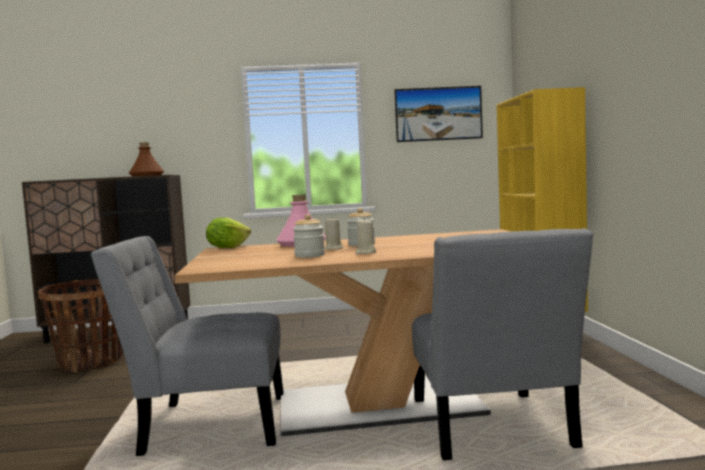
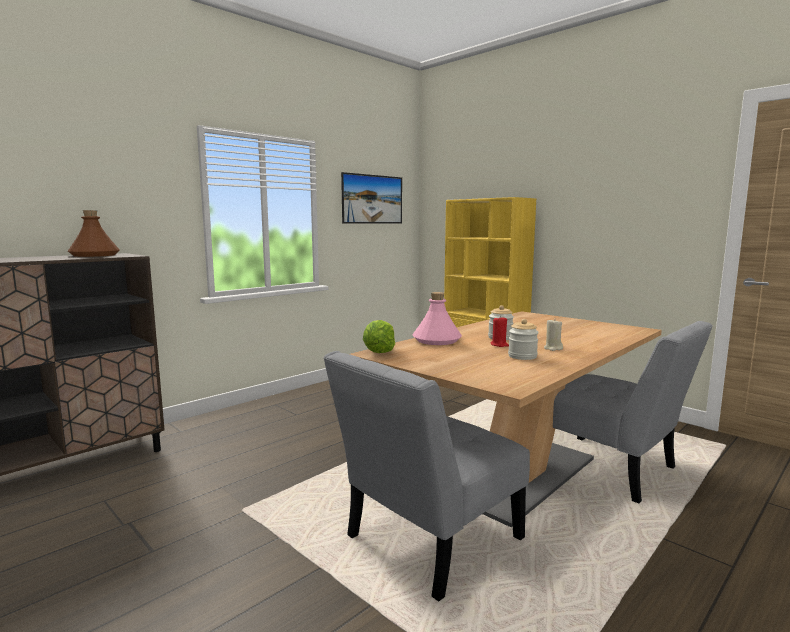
camera: 40 degrees left, 5 degrees up
(91, 362) = (114, 519): basket -> none
(333, 248) = (499, 345): beige candle -> red candle

